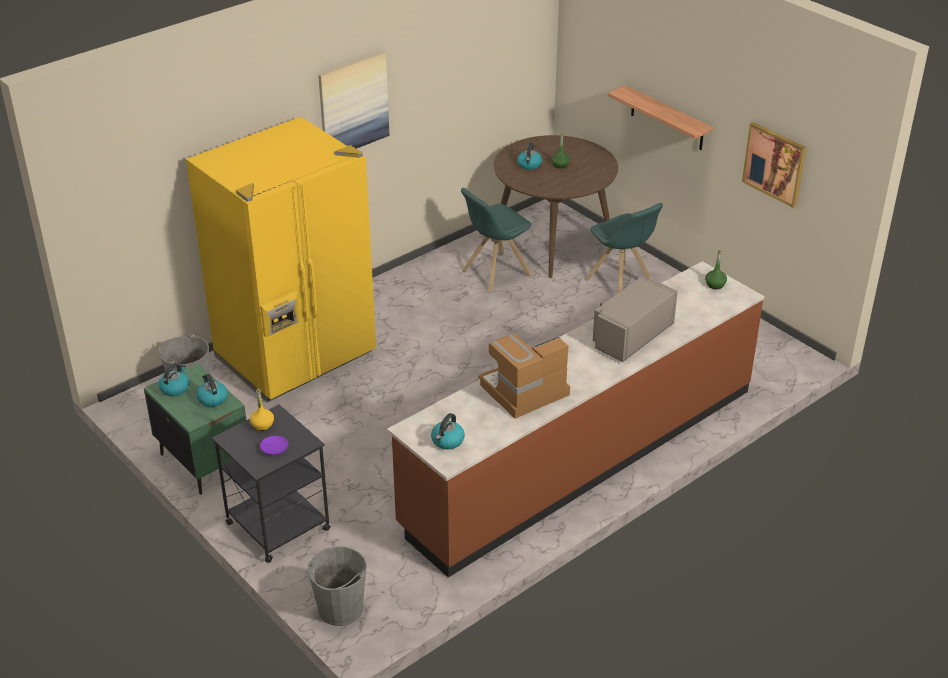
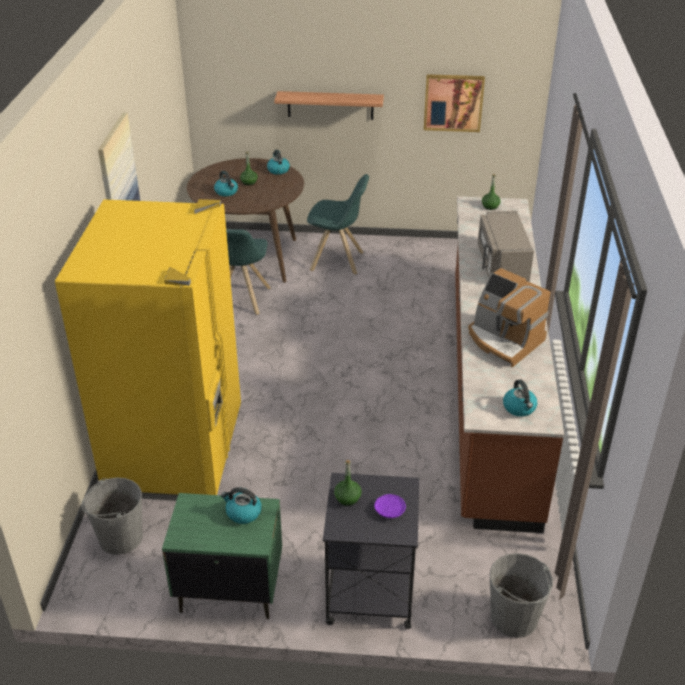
camera: 45 degrees left, 0 degrees up
(175, 388) = (194, 528): kettle -> kettle (278, 170)
(262, 425) = (347, 498): yellow bottle -> green bottle
(524, 391) = (504, 340): coffee machine -> coffee machine turned 60 degrees counterclockwise

